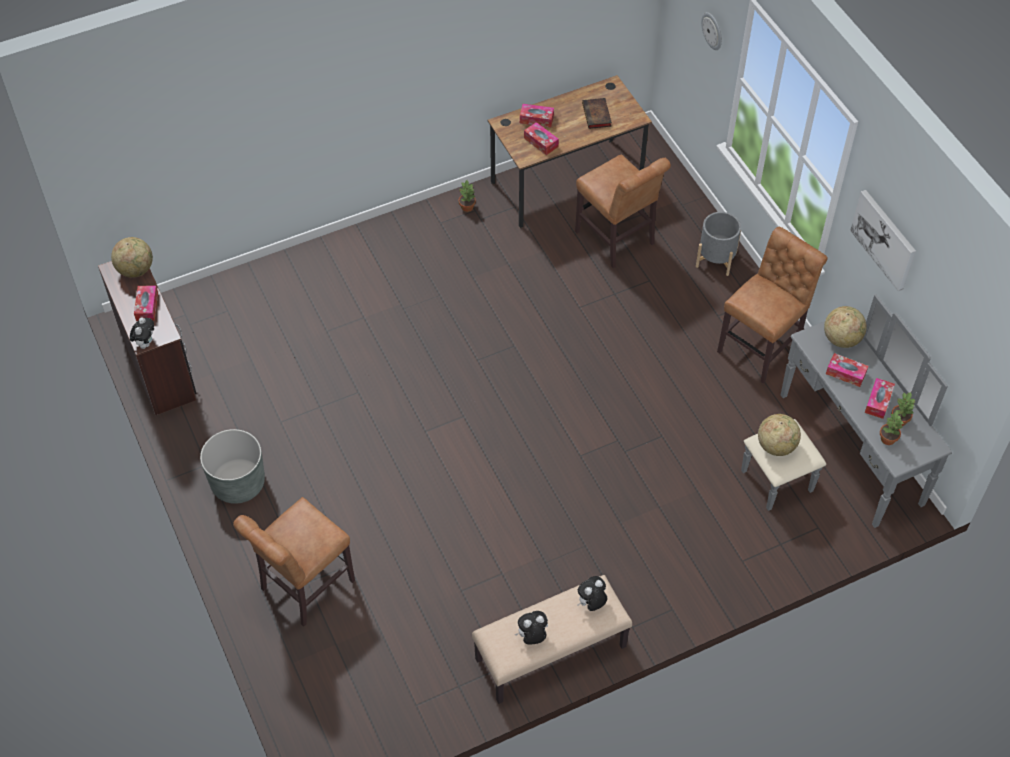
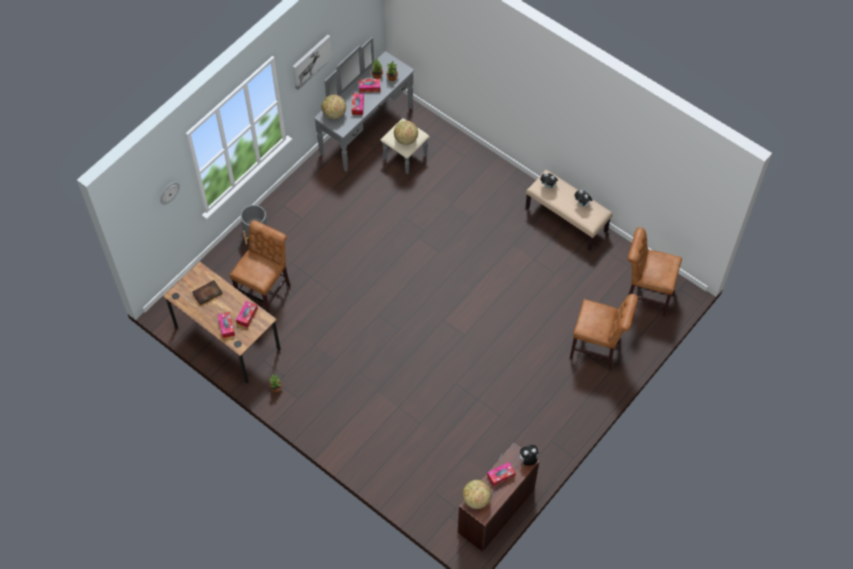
camera: 115 degrees left, 5 degrees up
(238, 483) = (553, 416): grey planter -> none
(762, 346) = (314, 190): brown chair -> brown chair (645, 294)

